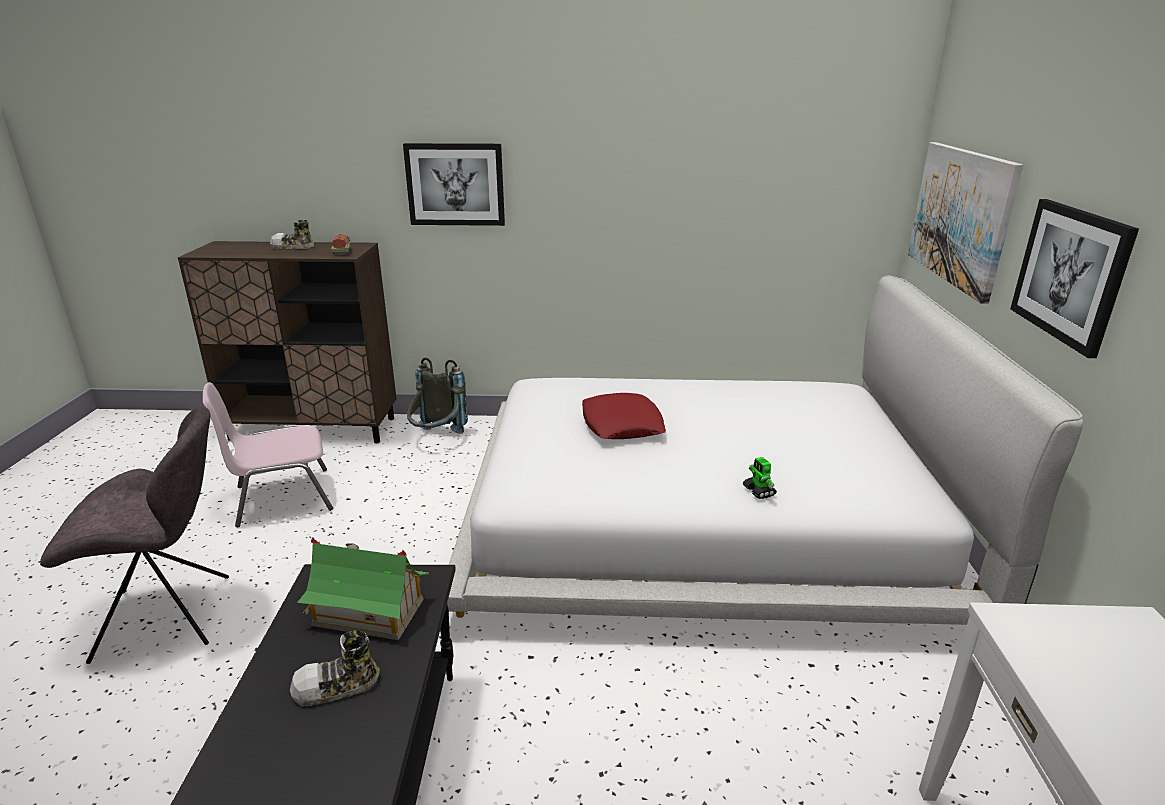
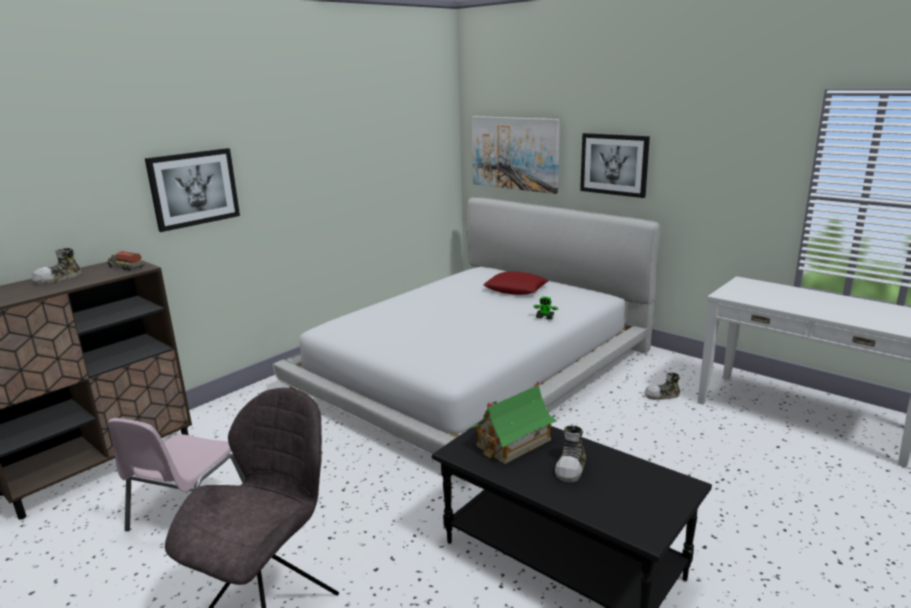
camera: 50 degrees left, 5 degrees down
(437, 438) = (233, 417): grey backpack -> none
(622, 425) = (429, 322): red pillow -> red pillow (516, 289)
(880, 730) = (662, 395): none -> shoe

